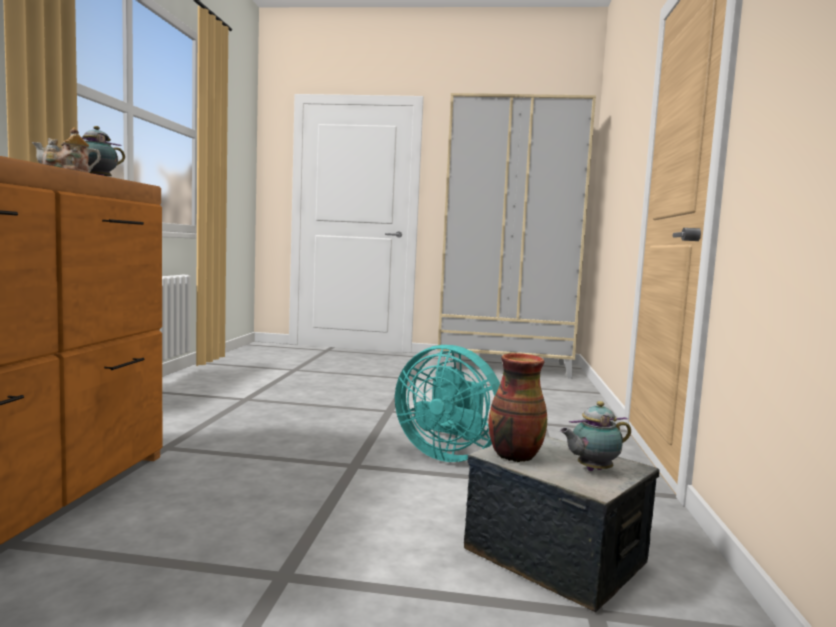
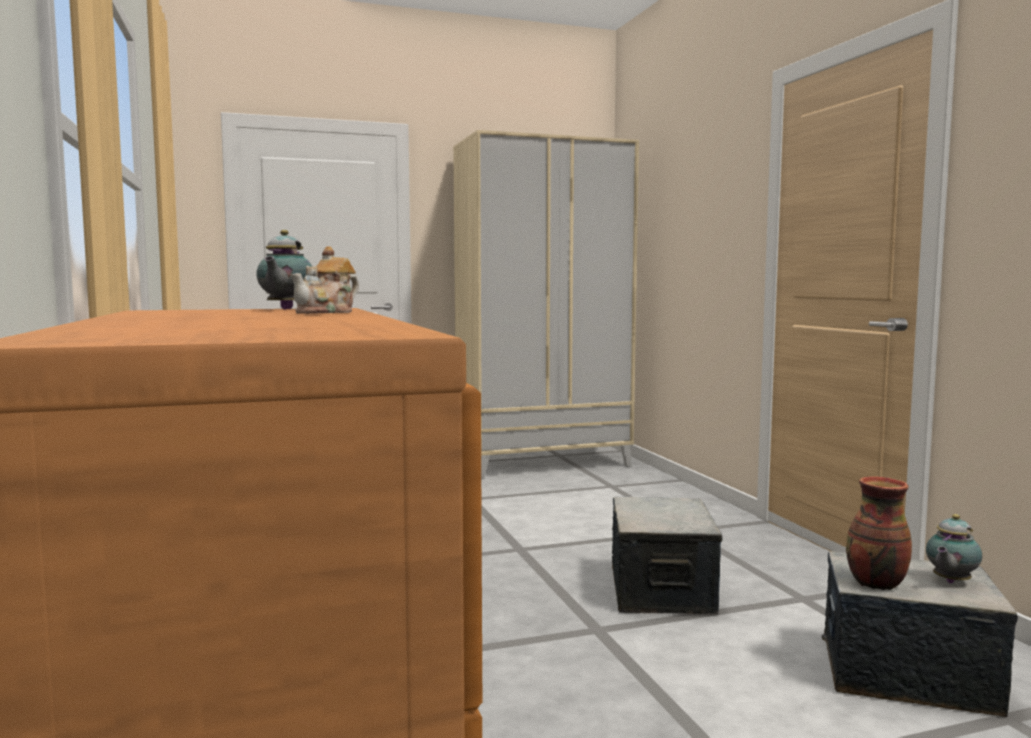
camera: 25 degrees left, 0 degrees up
(448, 454) = (662, 590): turquoise fan -> storage box

